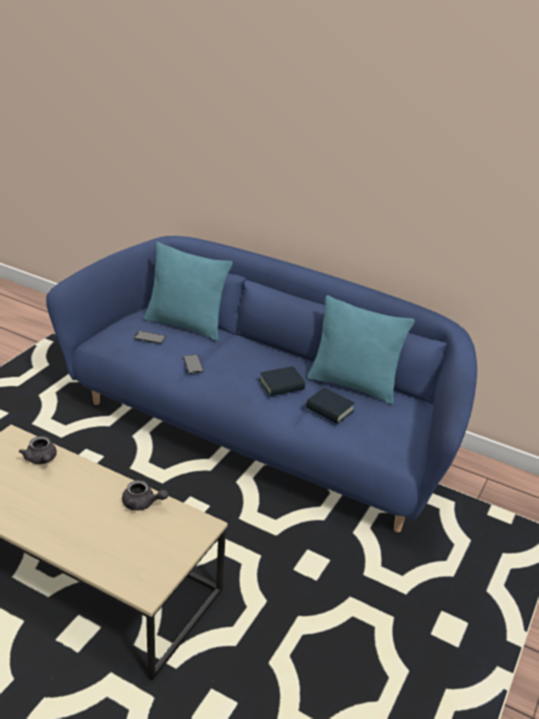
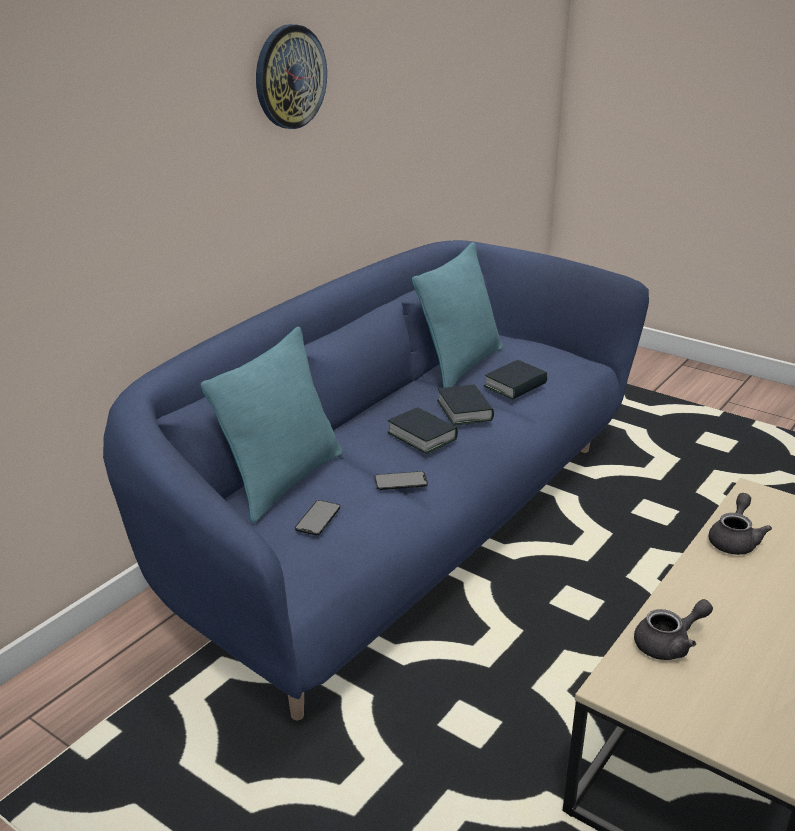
camera: 80 degrees left, 5 degrees down
(242, 368) = (422, 436): none -> book
(344, 138) = (289, 77): none -> wall clock

